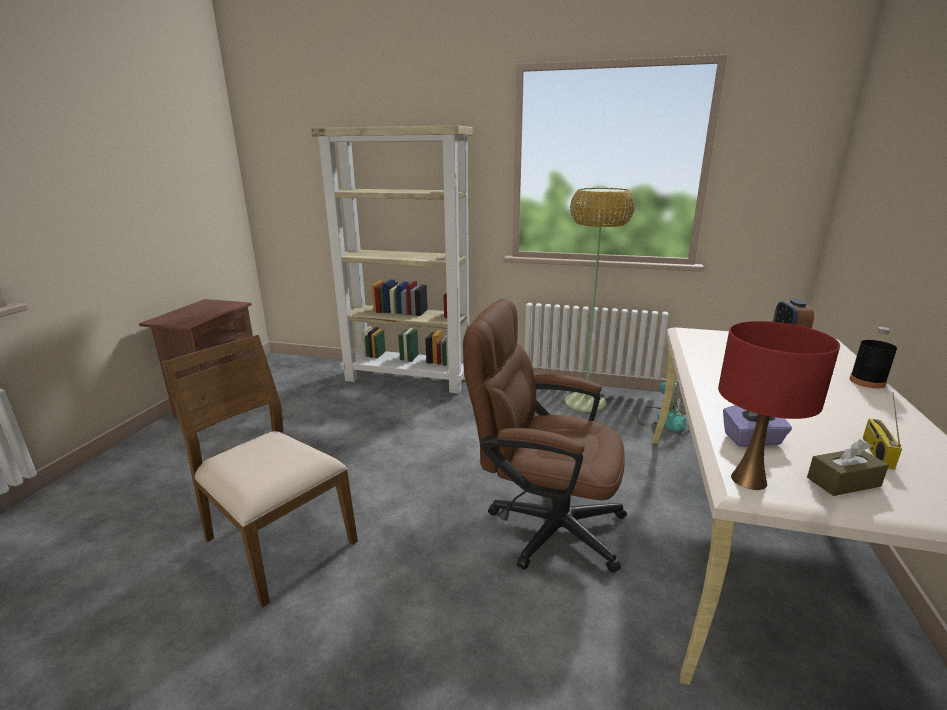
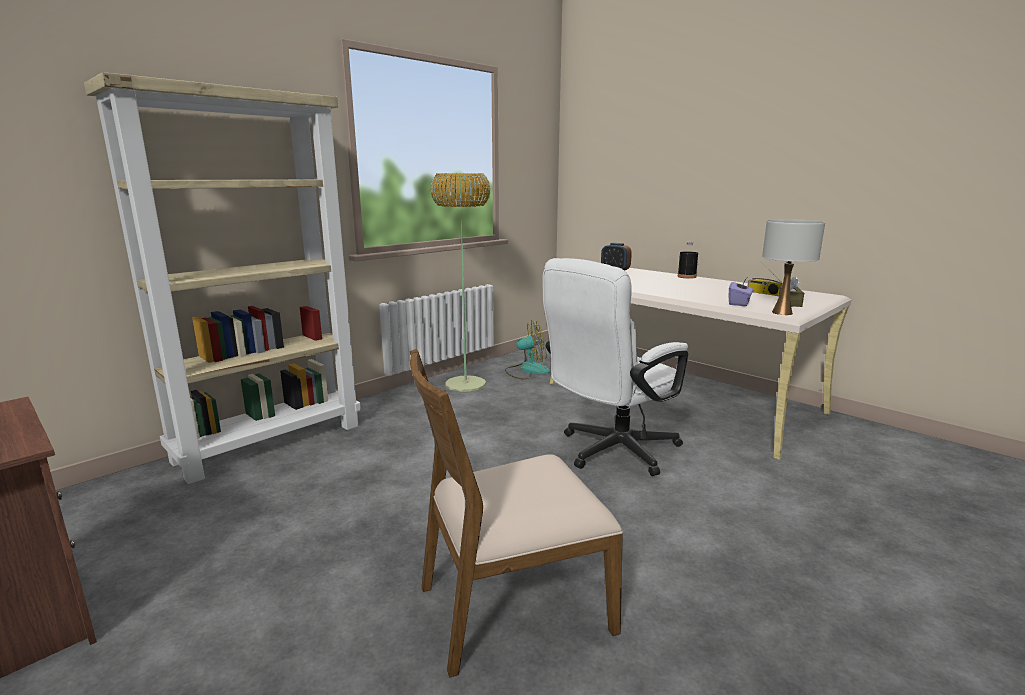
camera: 60 degrees left, 5 degrees down
(543, 524) = (611, 452): brown office chair -> white office chair
(749, 480) = (782, 312): red table lamp -> white table lamp

